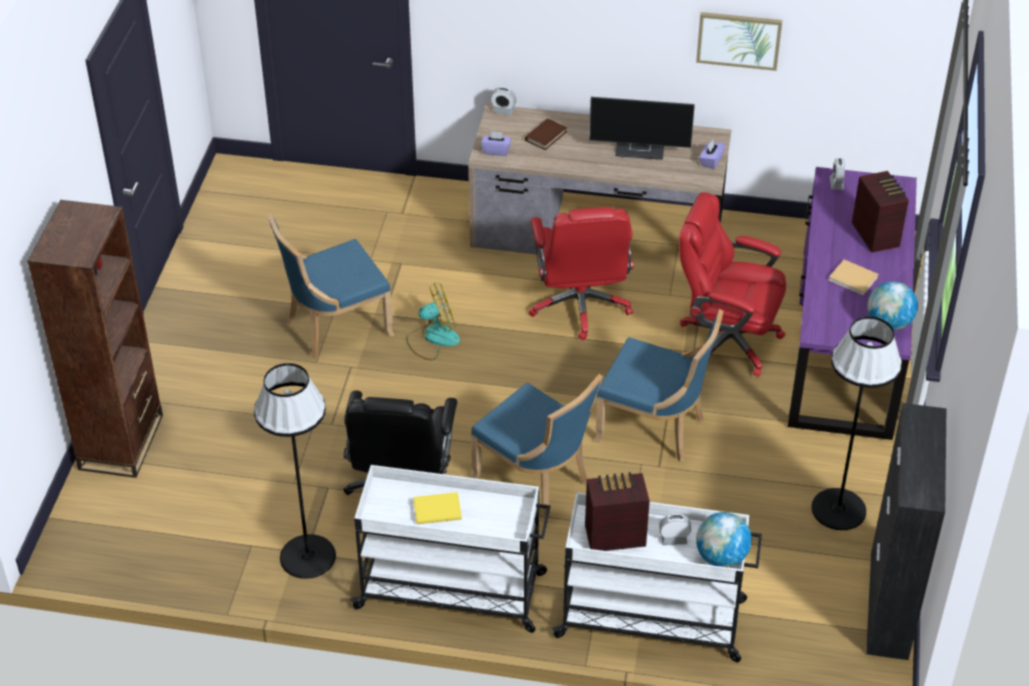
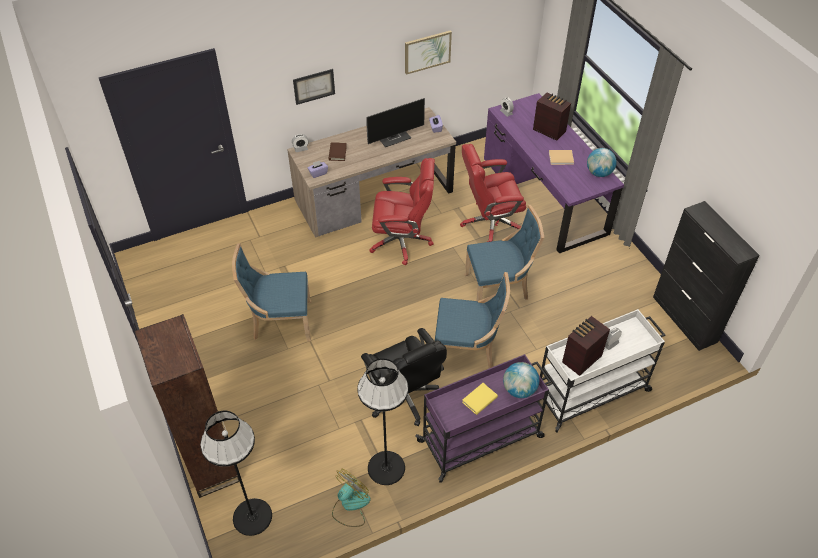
camera: 35 degrees left, 5 degrees up
(335, 327) = (280, 322): blue chair -> blue chair turned 60 degrees clockwise
(433, 338) = (341, 299): fan -> fan (350, 506)
(453, 591) = (482, 439): white cart -> purple cart
(544, 26) = (314, 86): none -> picture
(580, 306) = (402, 241): red office chair -> red office chair turned 45 degrees counterclockwise
(721, 557) = (641, 340): globe -> globe (519, 390)
(839, 509) = (619, 283): black floor lamp -> black floor lamp (252, 516)

